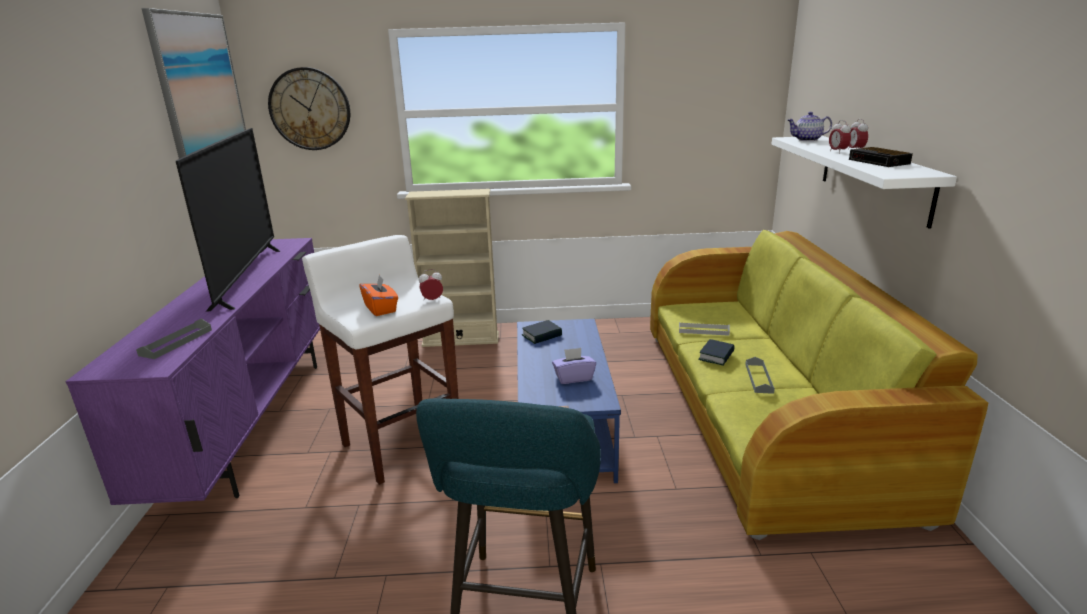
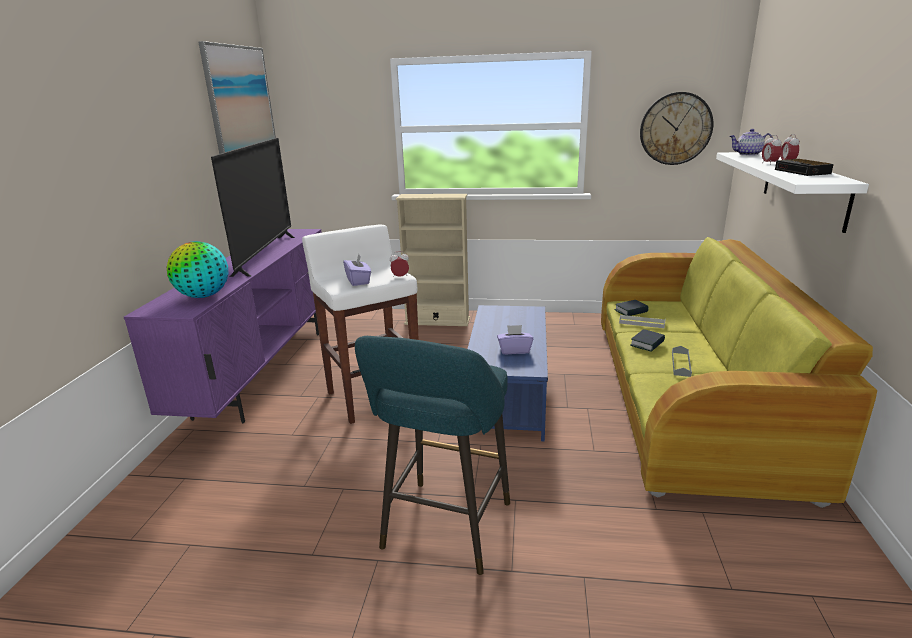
camera: 10 degrees right, 0 degrees up
(176, 342) = (204, 296): grey tray -> globe
(310, 109) = (326, 124): wall clock -> wall clock (675, 128)
(381, 309) = (358, 281): orange tissue box -> purple tissue box
(542, 335) = (496, 317): book -> book (631, 311)

